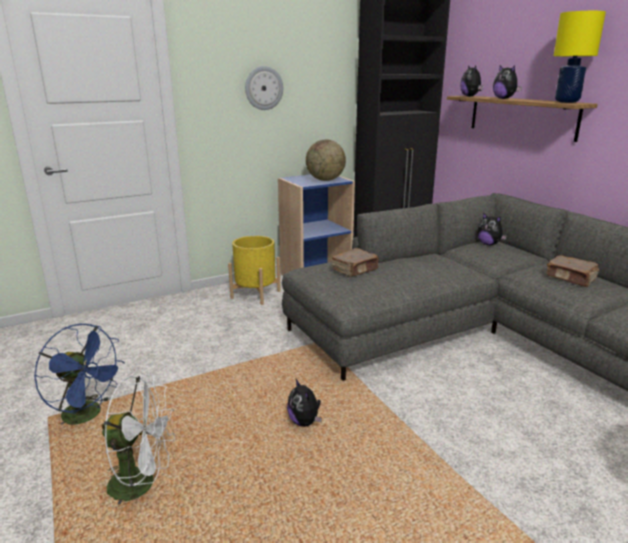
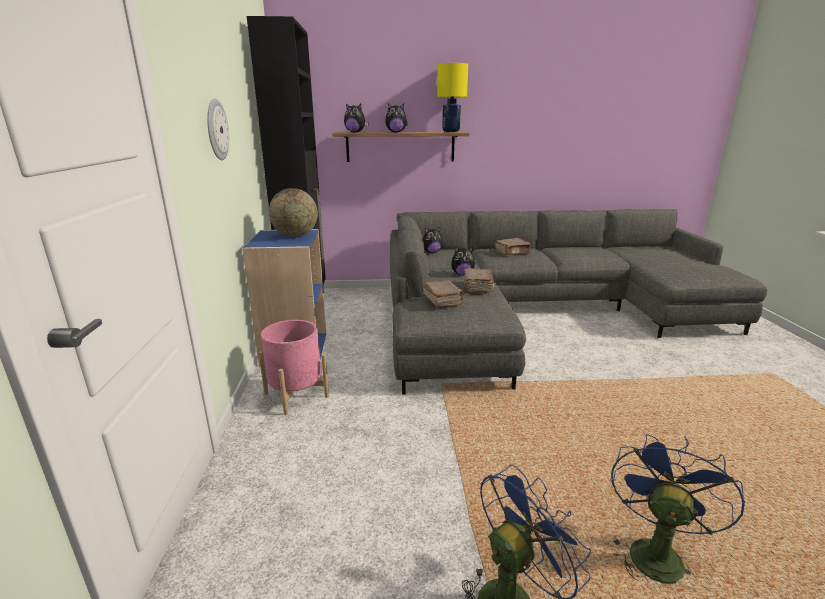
camera: 65 degrees left, 0 degrees up
(142, 484) = (654, 551): white fan -> blue fan
(255, 294) = (296, 395): yellow planter -> pink planter
(304, 422) = (569, 424): plush toy -> plush toy (462, 274)
(411, 278) = (477, 287): none -> brown book

